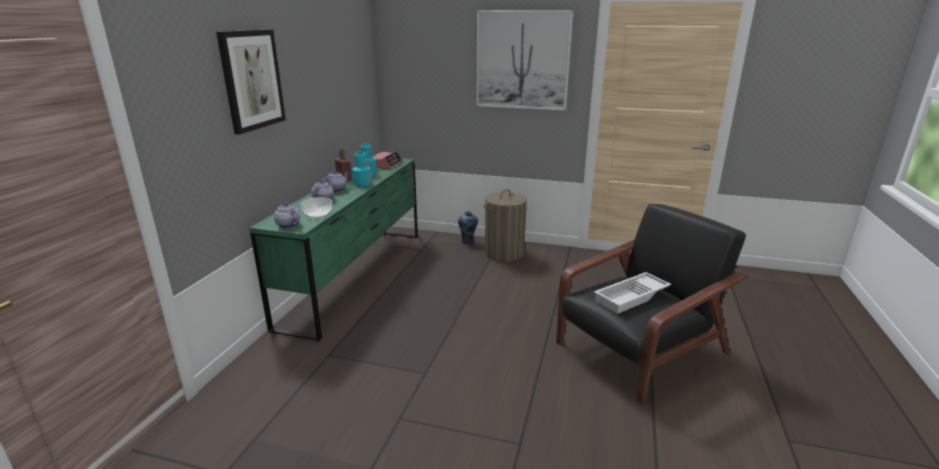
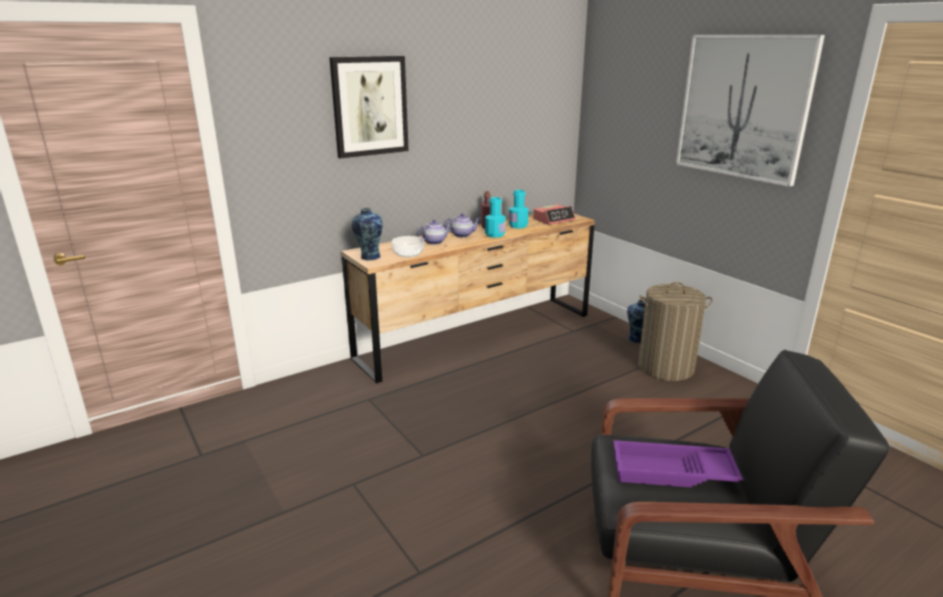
camera: 40 degrees right, 0 degrees up
(287, 225) = (369, 257): teapot -> vase
(356, 276) = (477, 336): green dresser -> brown dresser
(632, 297) = (672, 473): white tray -> purple tray

